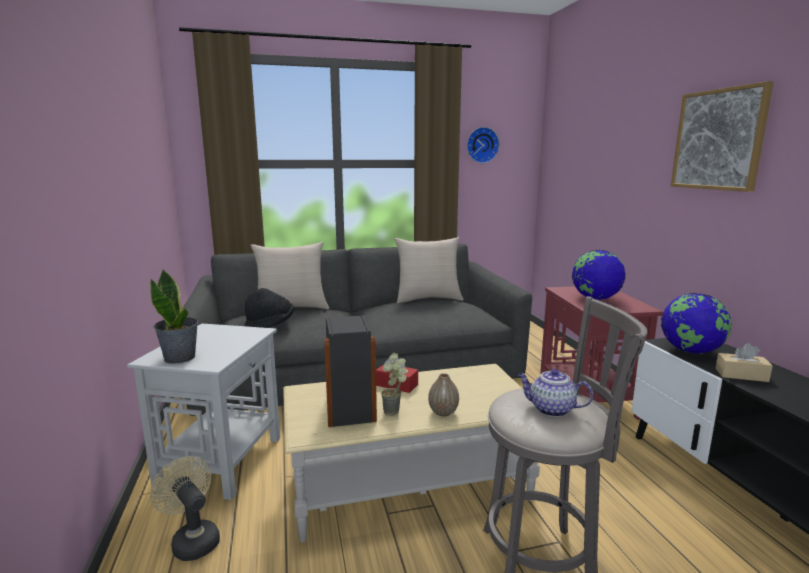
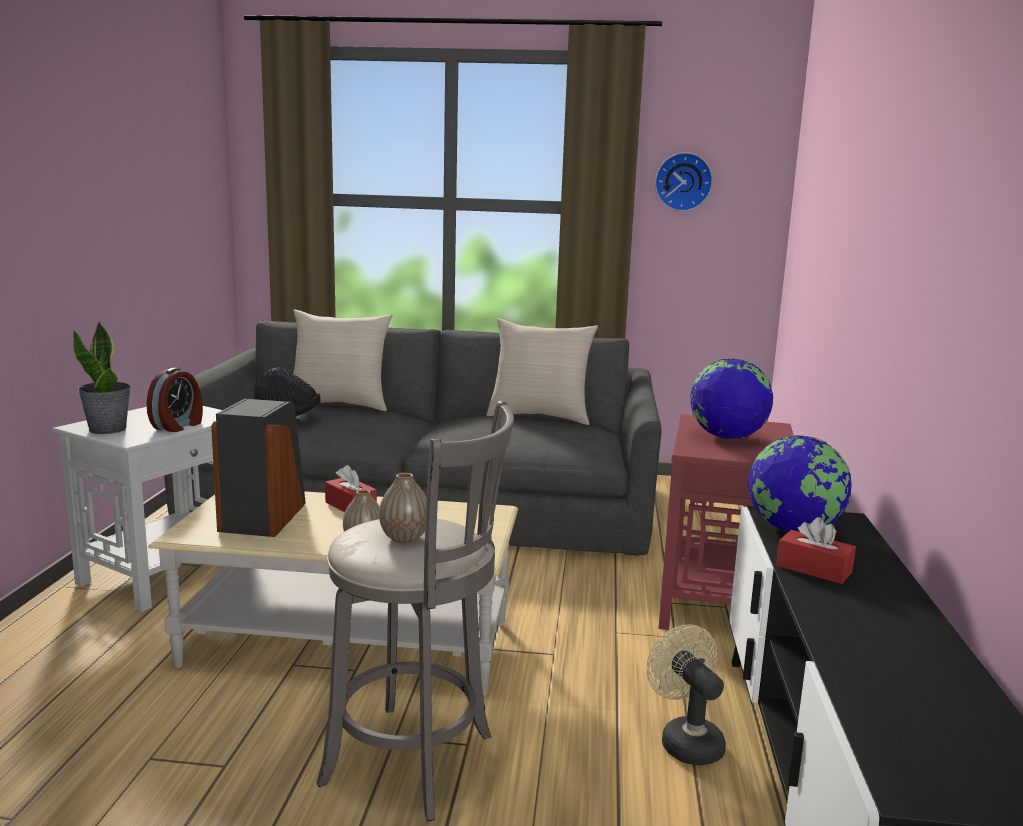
camera: 20 degrees right, 0 degrees up
(192, 540) = (73, 638): beige fan -> beige fan (685, 740)
(235, 345) = (178, 426): none -> alarm clock
(396, 413) = (308, 533): potted plant -> none
(551, 409) = (404, 538): teapot -> vase
(718, 140) = (910, 188): picture -> none
(741, 375) = (813, 569): beige tissue box -> red tissue box

